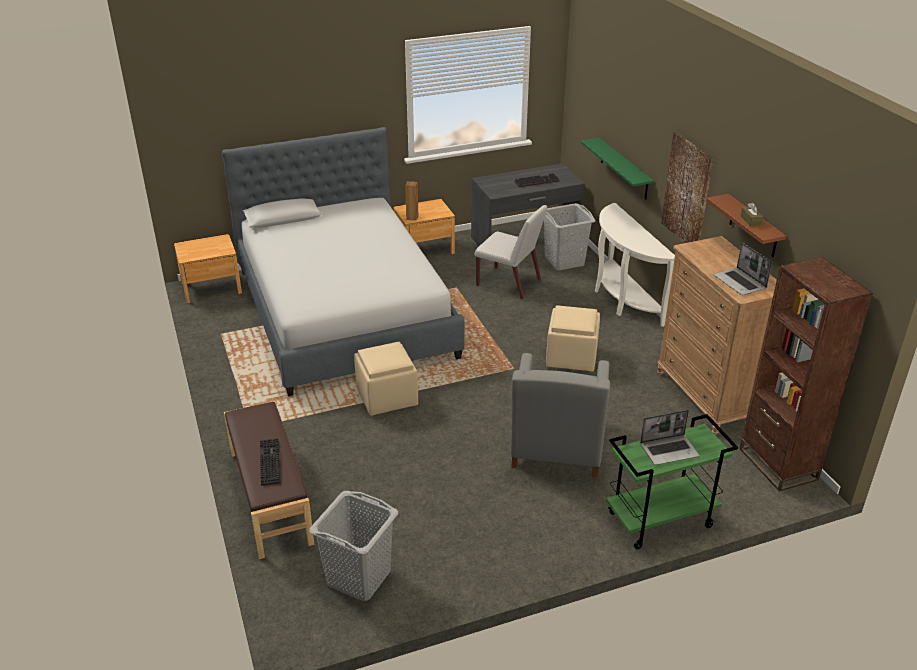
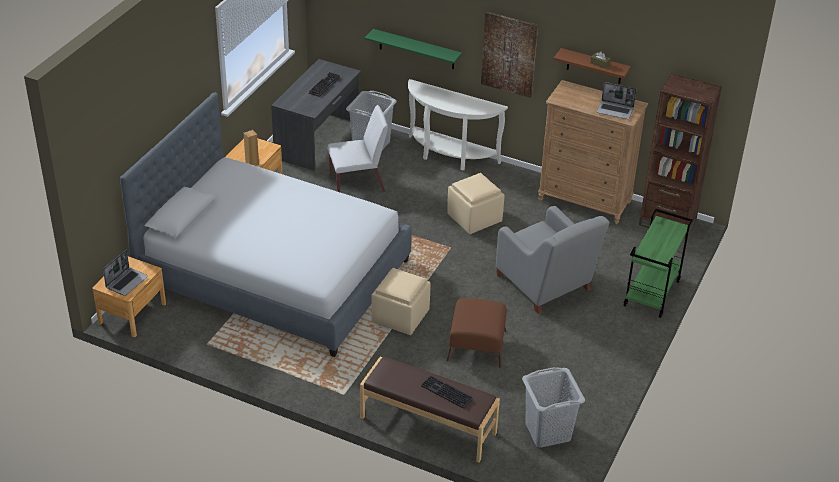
camera: 45 degrees left, 5 degrees up
(412, 459) = (476, 346): none -> brown ottoman
(669, 450) = (660, 242): laptop -> laptop (126, 282)

